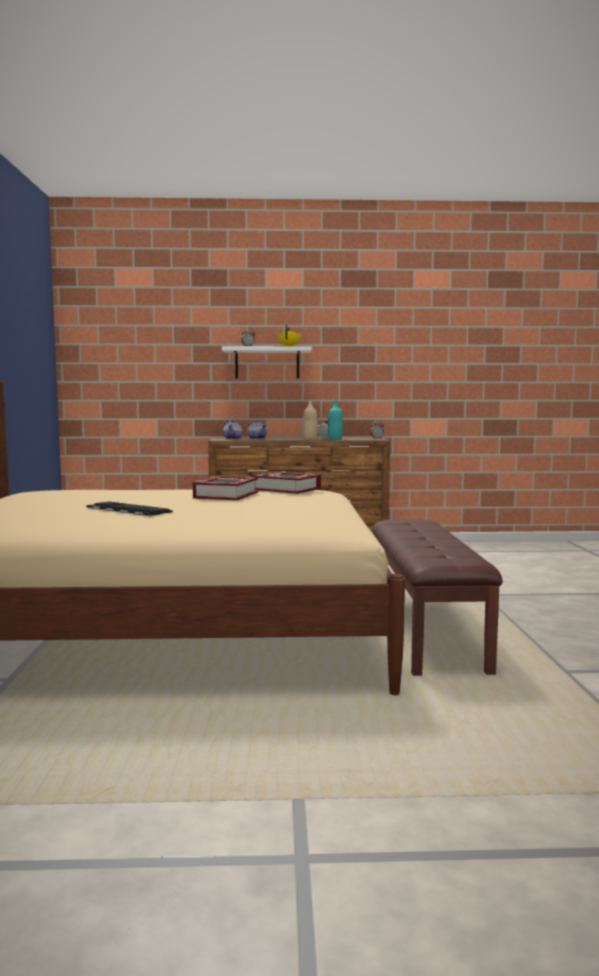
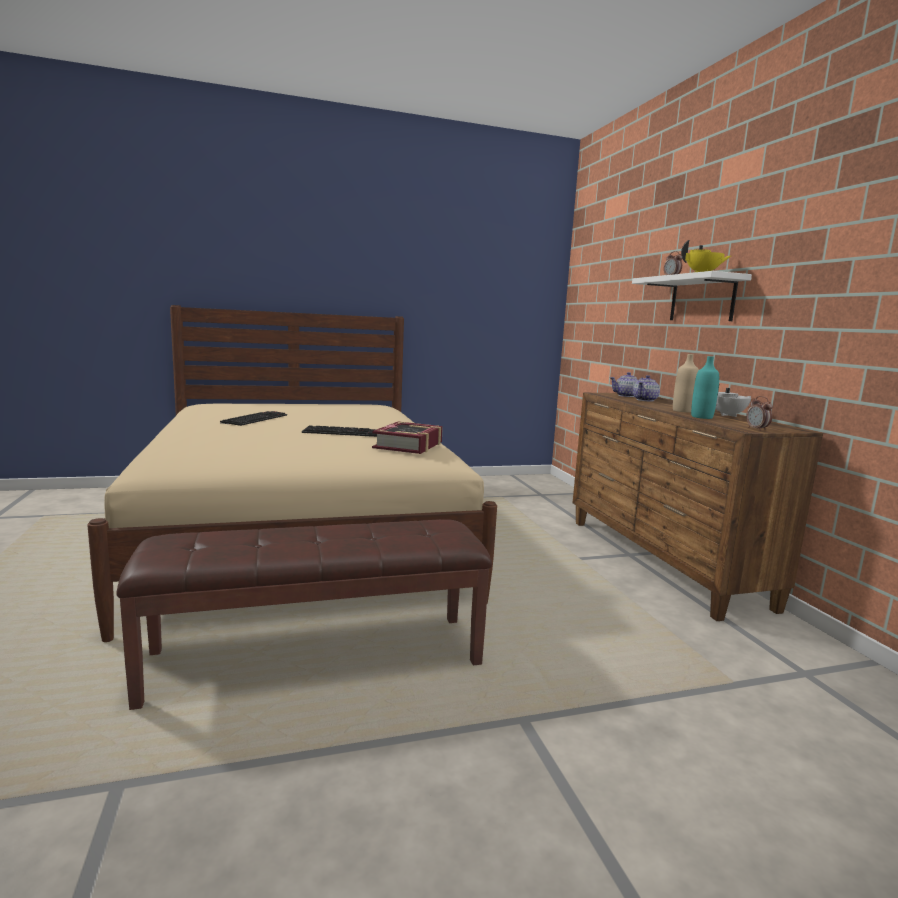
camera: 75 degrees right, 5 degrees up
(225, 495) = (346, 432): book -> keyboard

